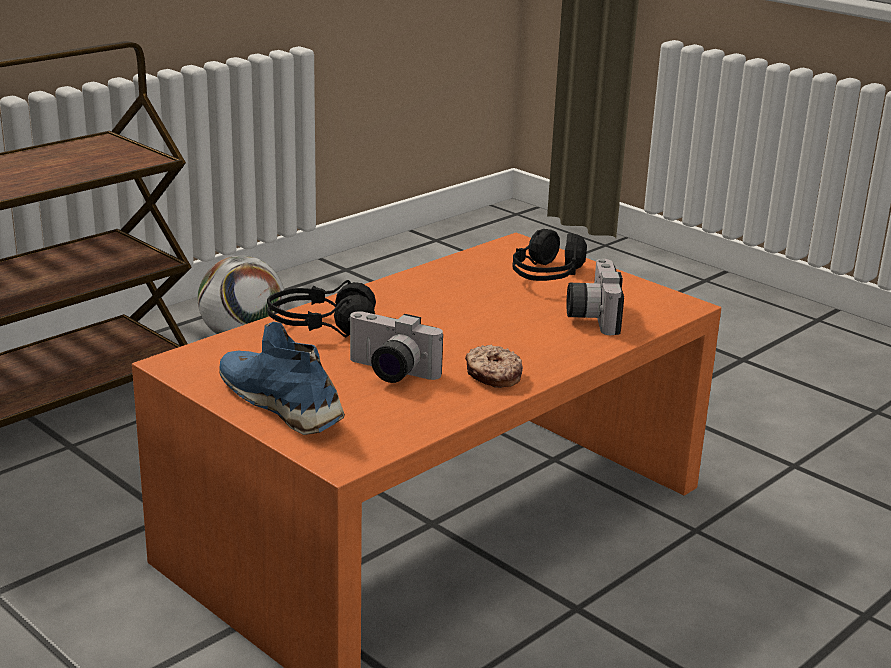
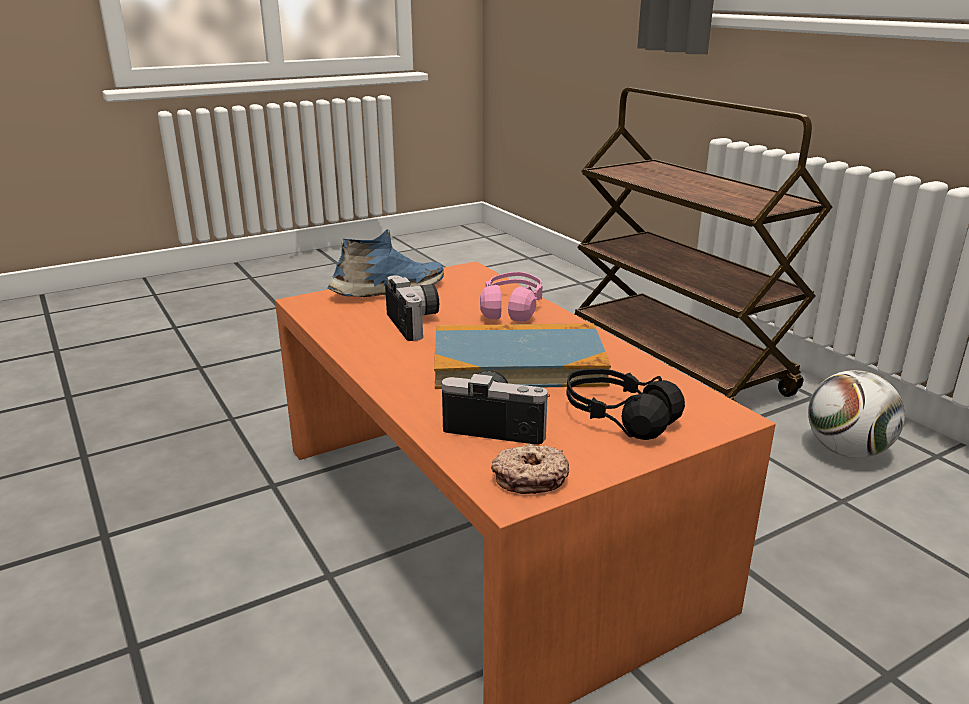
camera: 105 degrees right, 0 degrees up
(321, 326) = (512, 309): black headphones -> pink headphones
(388, 373) = (417, 323): camera -> camera turned 120 degrees clockwise
(469, 315) = (518, 363): none -> book
(493, 375) = (388, 358): donut -> donut (530, 478)

